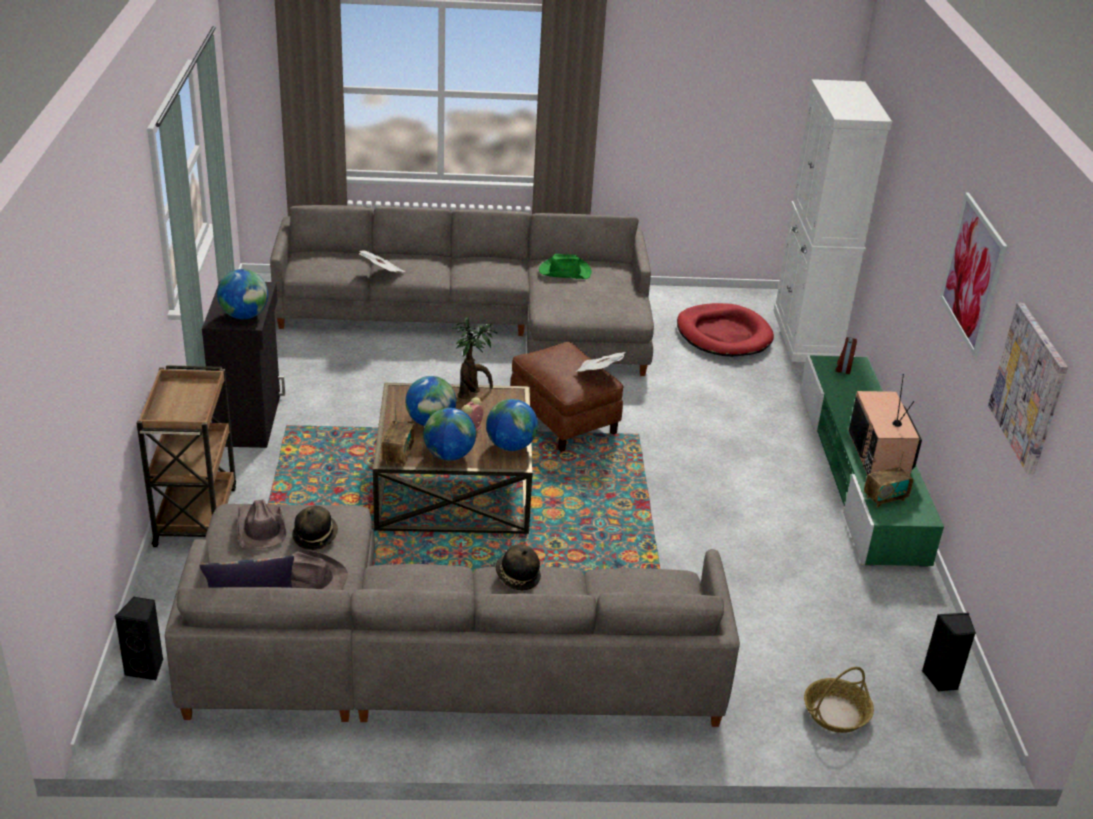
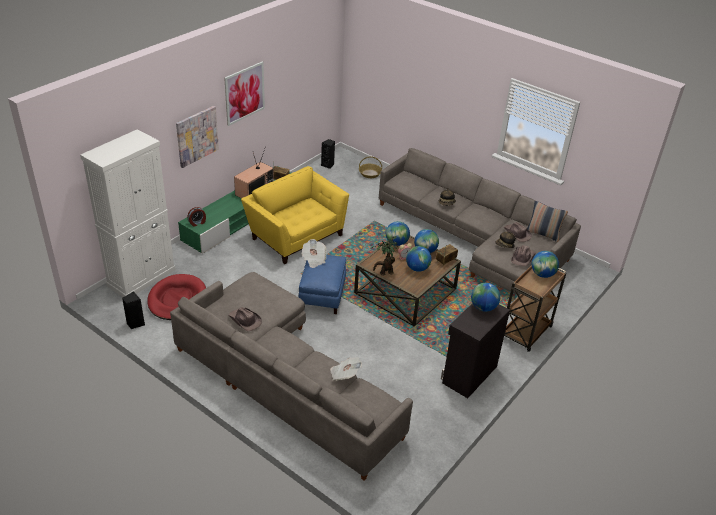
camera: 140 degrees left, 5 degrees up
(147, 668) = (574, 281): black speaker -> black speaker (135, 323)
(182, 415) = (542, 274): none -> globe
(563, 421) = (322, 296): brown ottoman -> blue ottoman
(564, 271) = (245, 320): green hat -> brown hat
(737, 487) = (296, 235): none -> yellow armchair
(1029, 387) = (296, 76): picture -> picture (197, 136)

